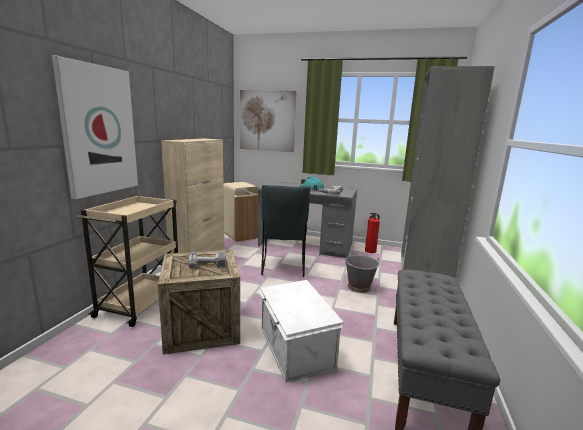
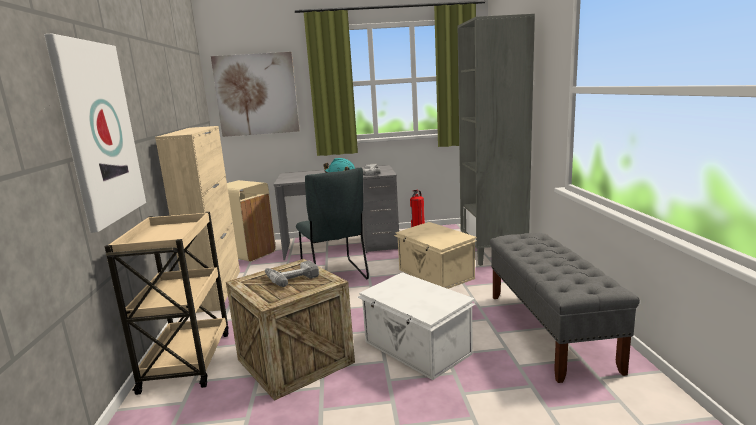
camera: 20 degrees left, 0 degrees up
(359, 287) = (435, 274): grey bucket -> beige storage box

